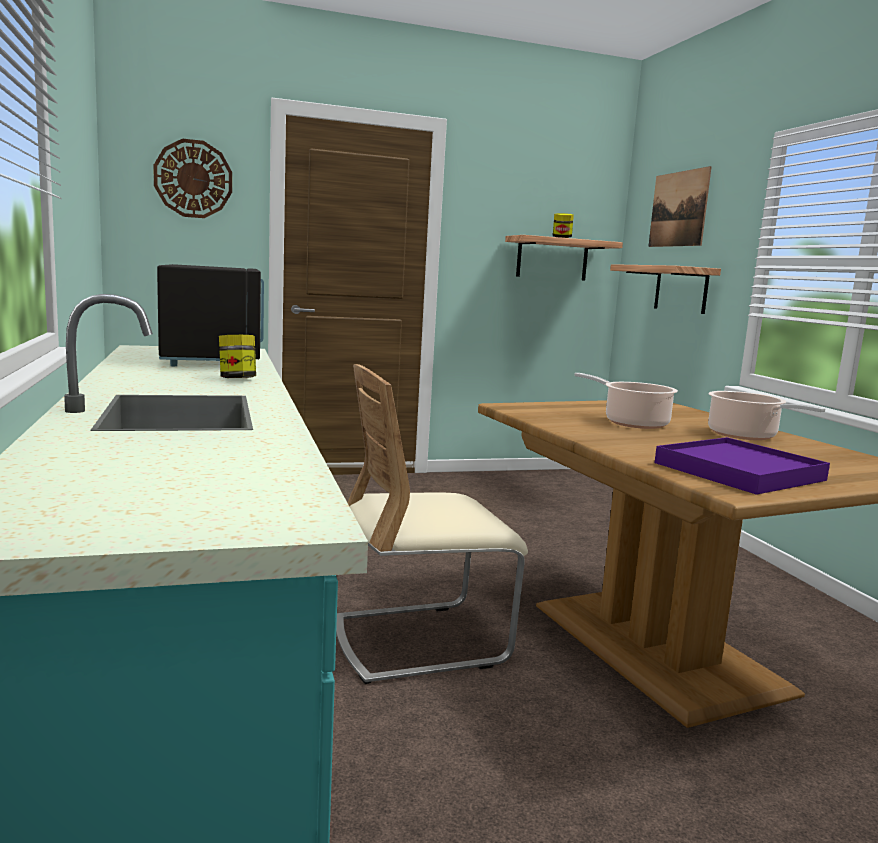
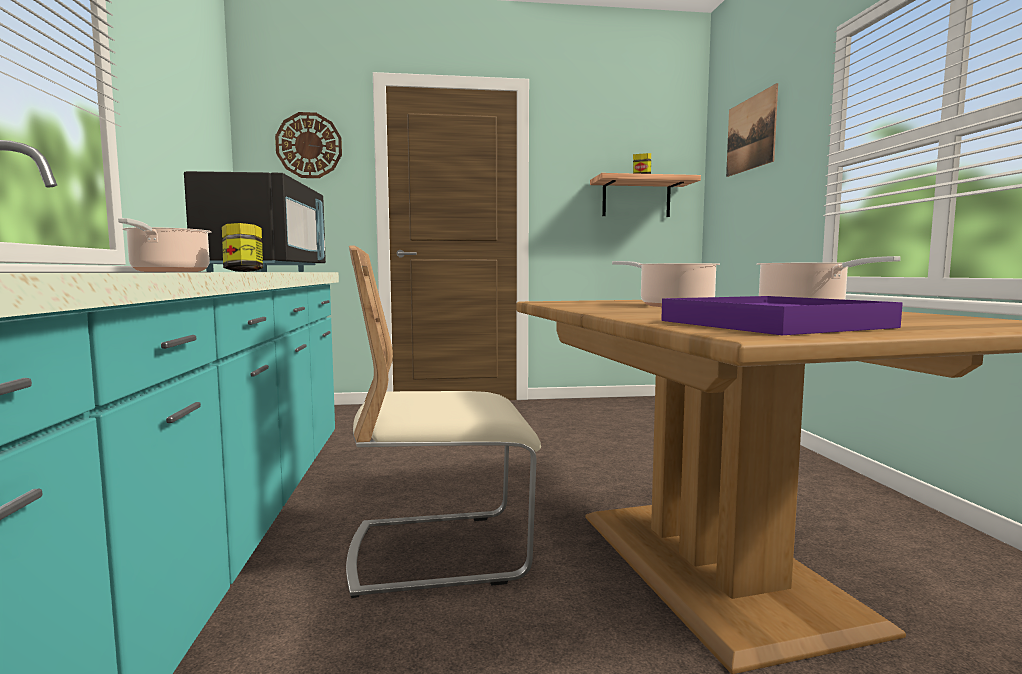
camera: 10 degrees right, 5 degrees down
(159, 376) = (168, 271): none -> cooking pot
(681, 289) = (758, 208): shelf -> none

